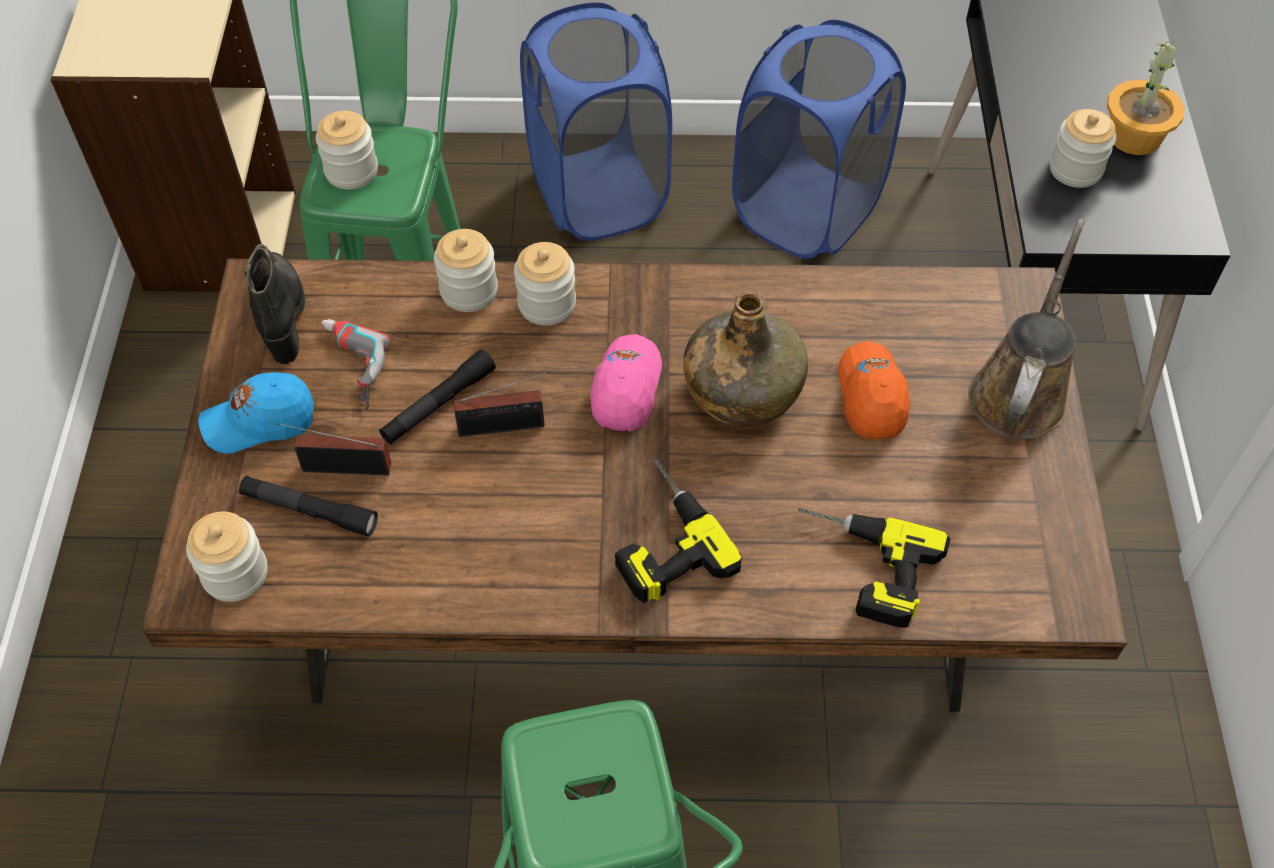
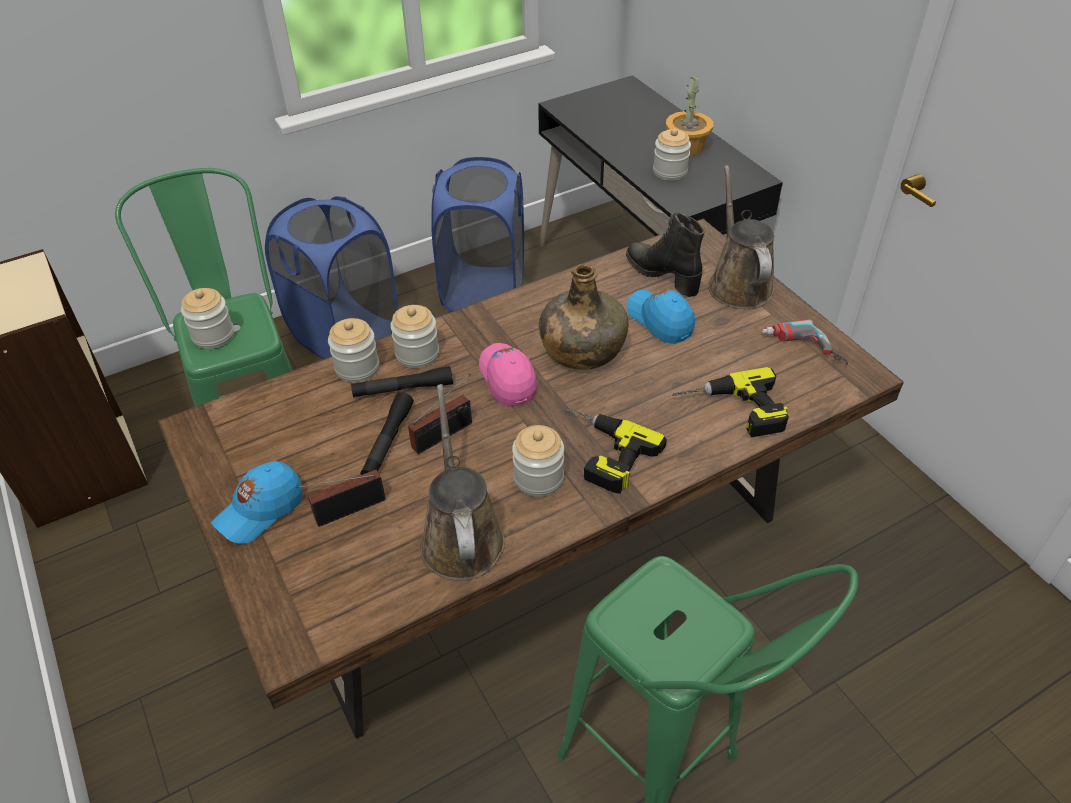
camera: 30 degrees left, 10 degrees down
(235, 574) = (315, 617): jar -> jar (538, 478)
(283, 314) = (228, 437): black boot -> black boot (662, 275)
(309, 511) = (343, 549): black flashlight -> black flashlight (403, 389)
(347, 368) = (303, 449): power drill -> power drill (801, 350)
(436, 561) = (461, 536): none -> brown watering can
(872, 396) = (660, 320): orange cap -> blue cap

